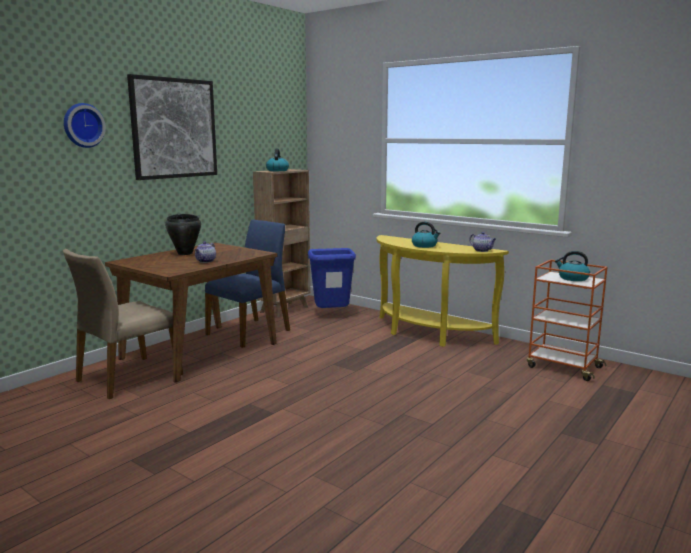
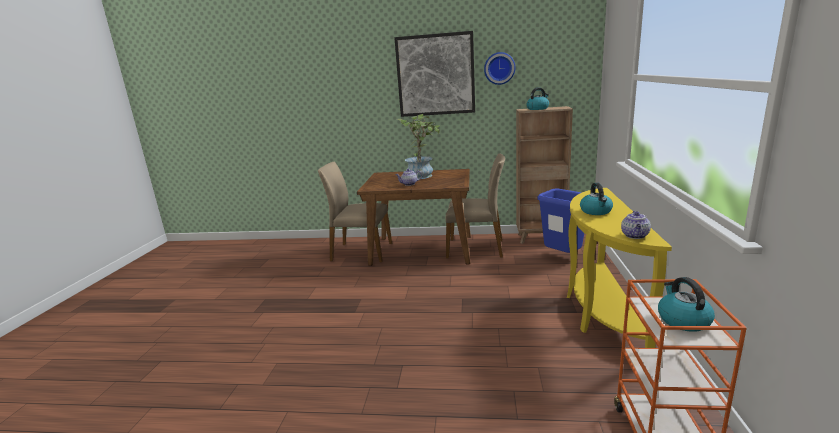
camera: 60 degrees right, 5 degrees up
(83, 125) = (361, 79): wall clock -> wall clock (499, 68)
(185, 253) = (422, 175): black cooking pot -> potted plant
(250, 332) = (476, 248): blue chair -> beige chair

